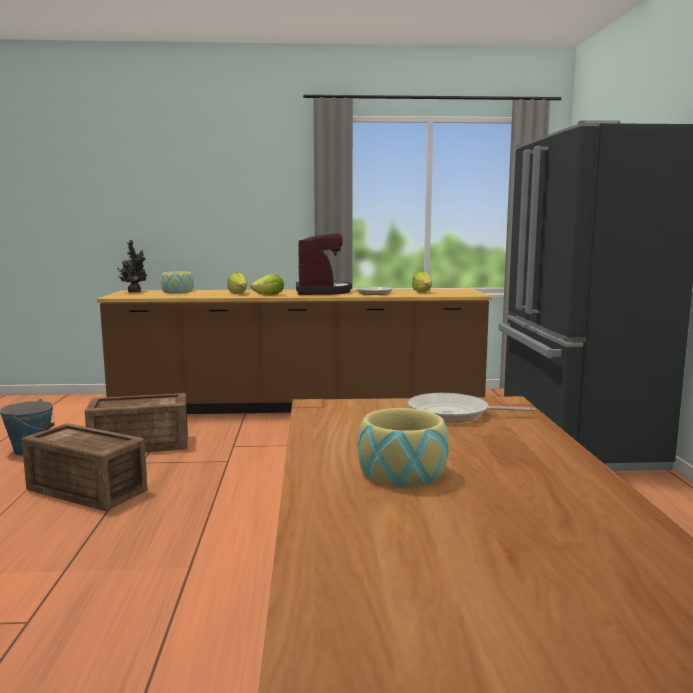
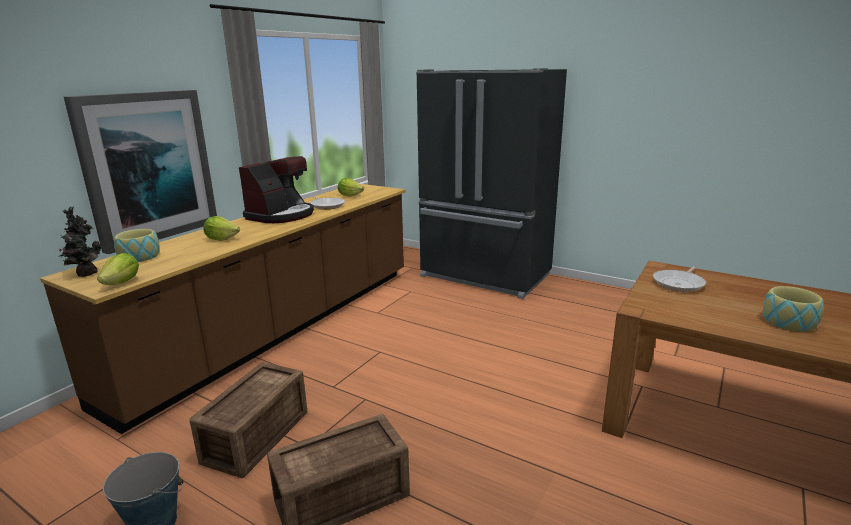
camera: 55 degrees left, 10 degrees up
(230, 230) = (148, 167): none -> picture
(269, 295) = (264, 233): lettuce -> lettuce (122, 283)
(321, 292) = (281, 215): coffee machine -> coffee machine turned 90 degrees clockwise

